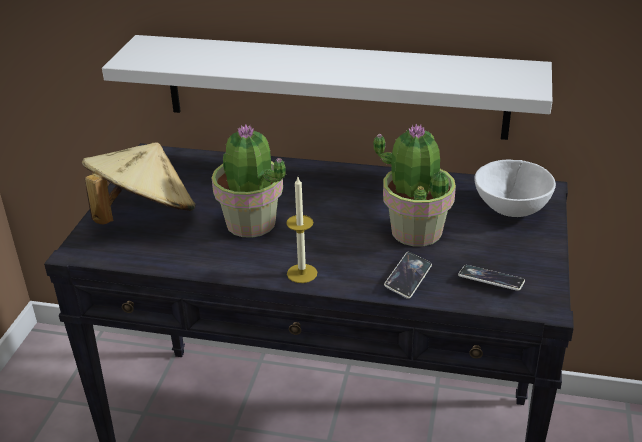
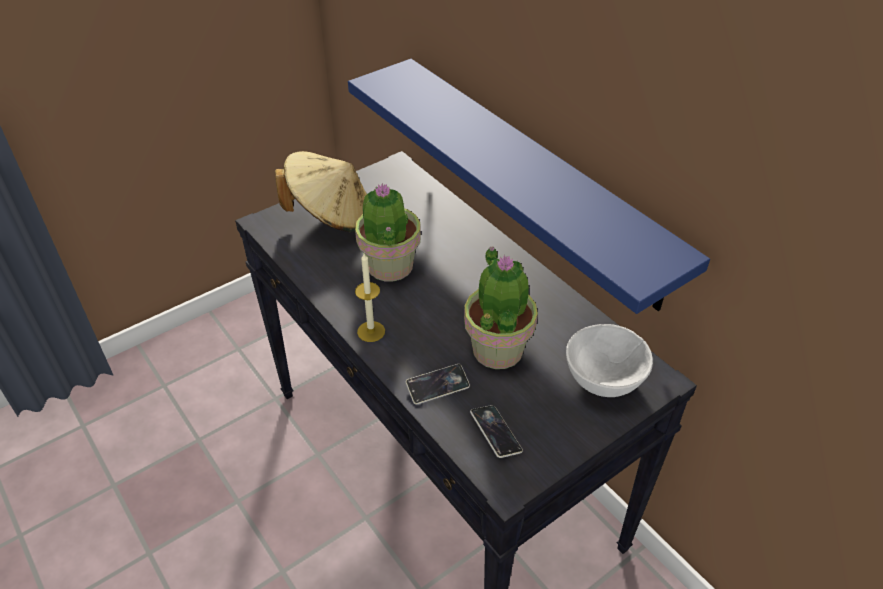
camera: 40 degrees right, 10 degrees up
(334, 86) = (533, 178): white shelf -> blue shelf

